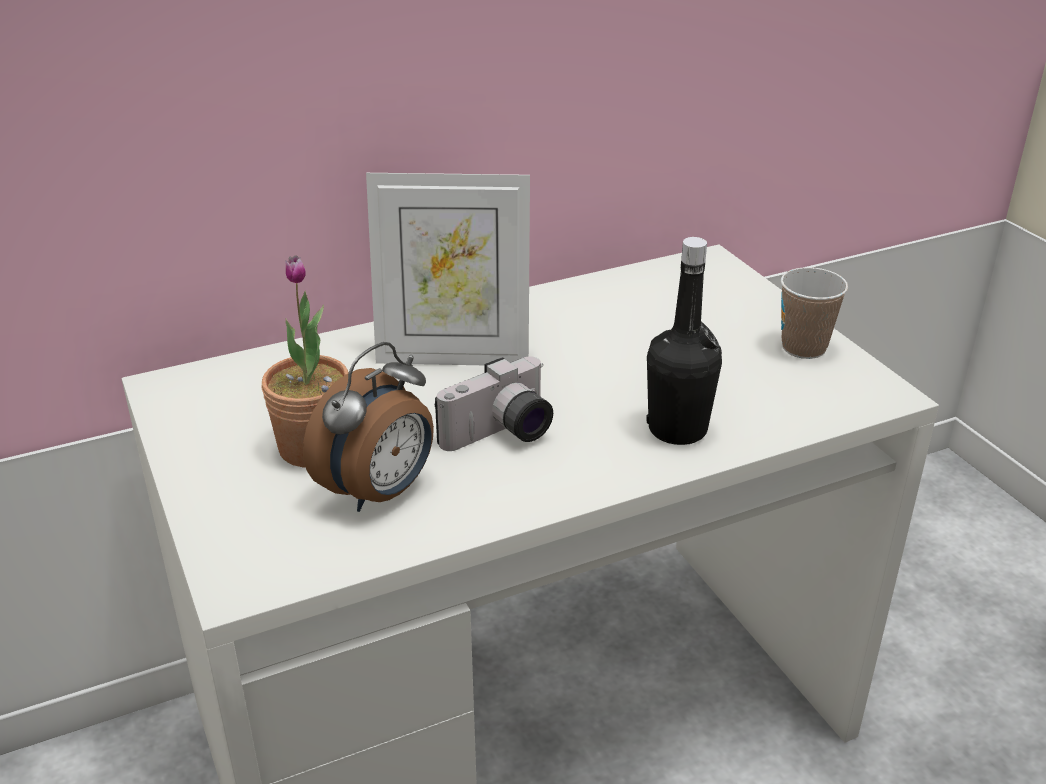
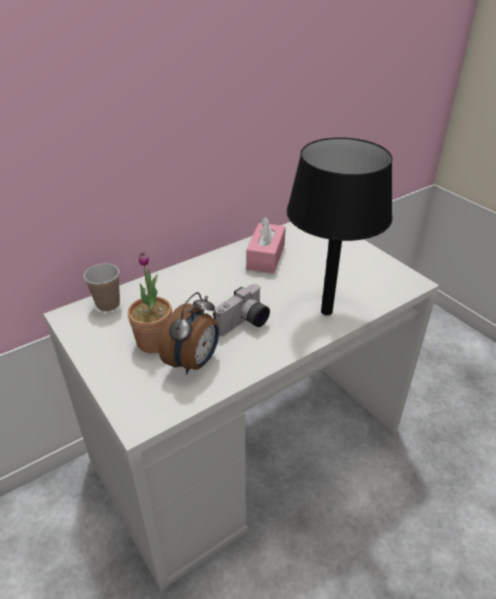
camera: 10 degrees left, 5 degrees up
(453, 356) = (209, 283): picture frame -> none
(583, 318) = (266, 257): none -> pink tissue box
(677, 429) = (326, 311): black bottle -> black table lamp
(803, 348) = (371, 262): cup -> cup (108, 304)

